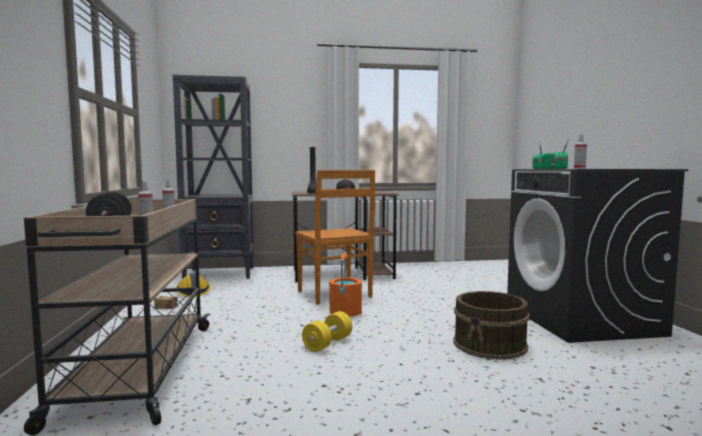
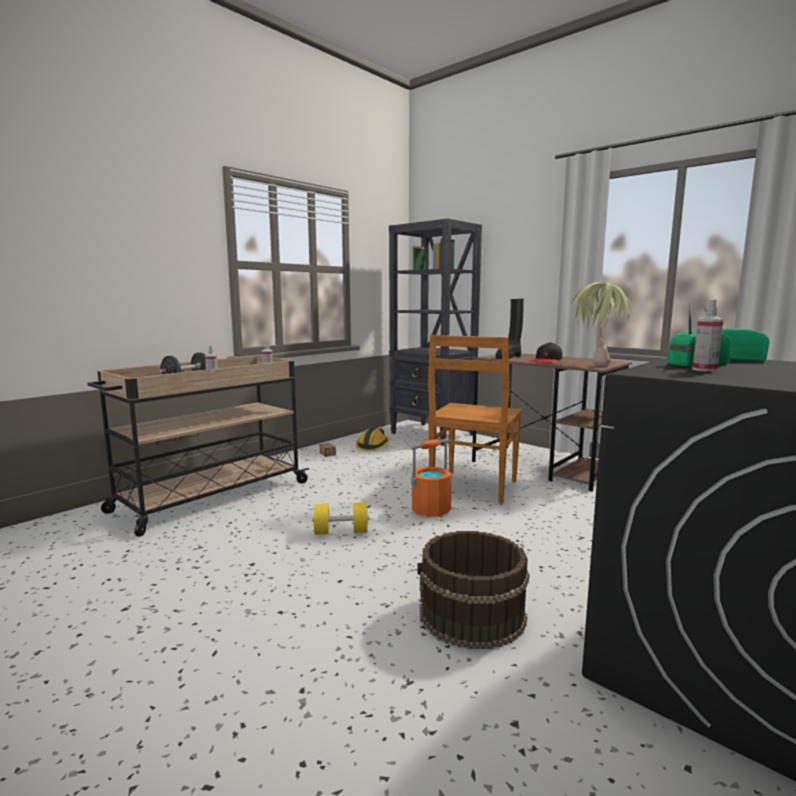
camera: 50 degrees right, 5 degrees up
(378, 192) = (597, 363): none -> potted plant

